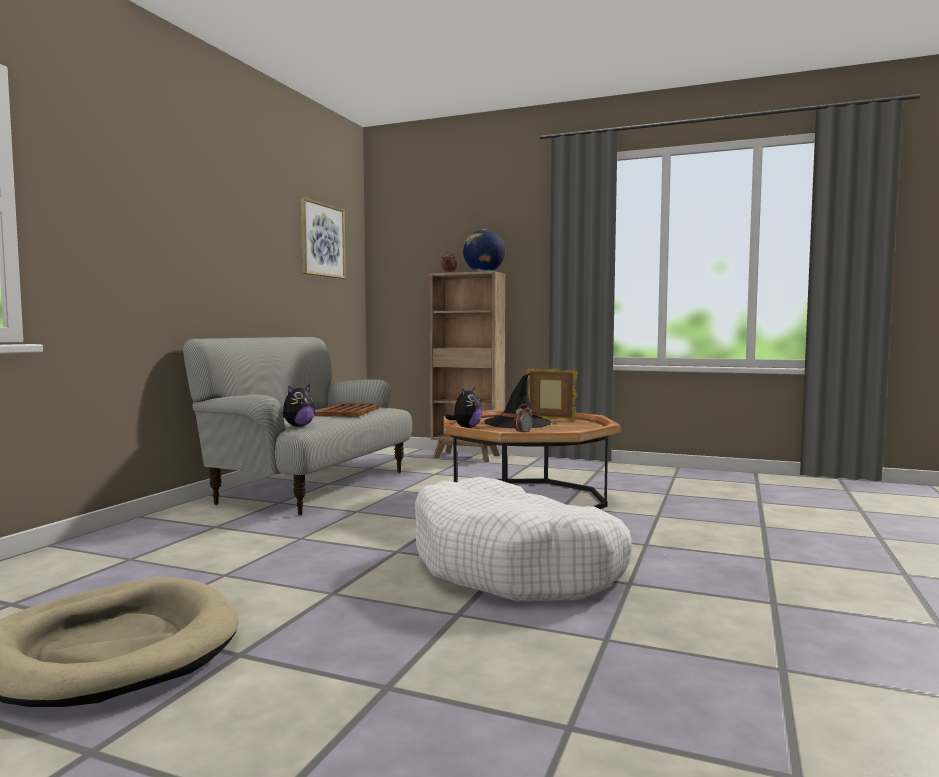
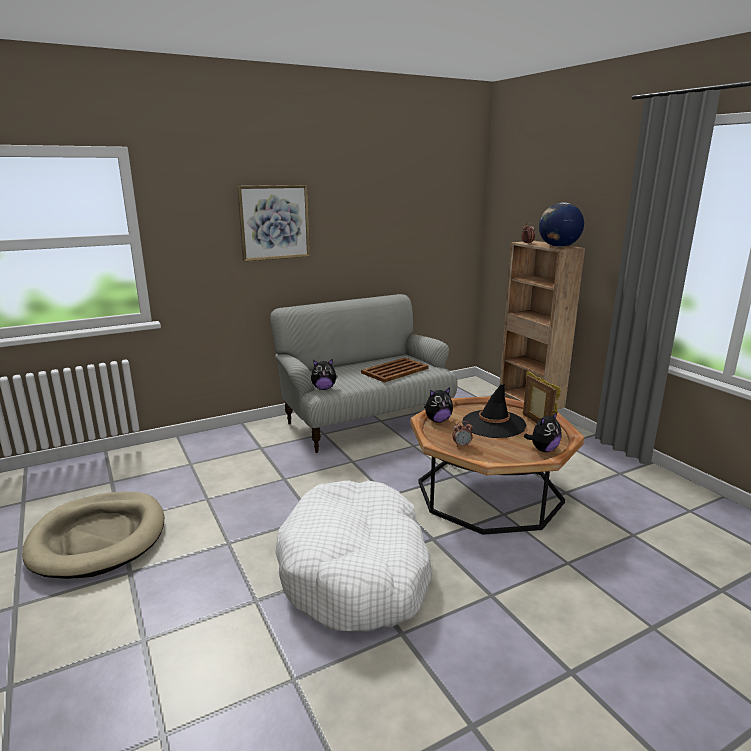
camera: 40 degrees right, 15 degrees up
(322, 240) = (427, 206): picture -> picture (274, 222)
(587, 426) = (543, 449): none -> plush toy

